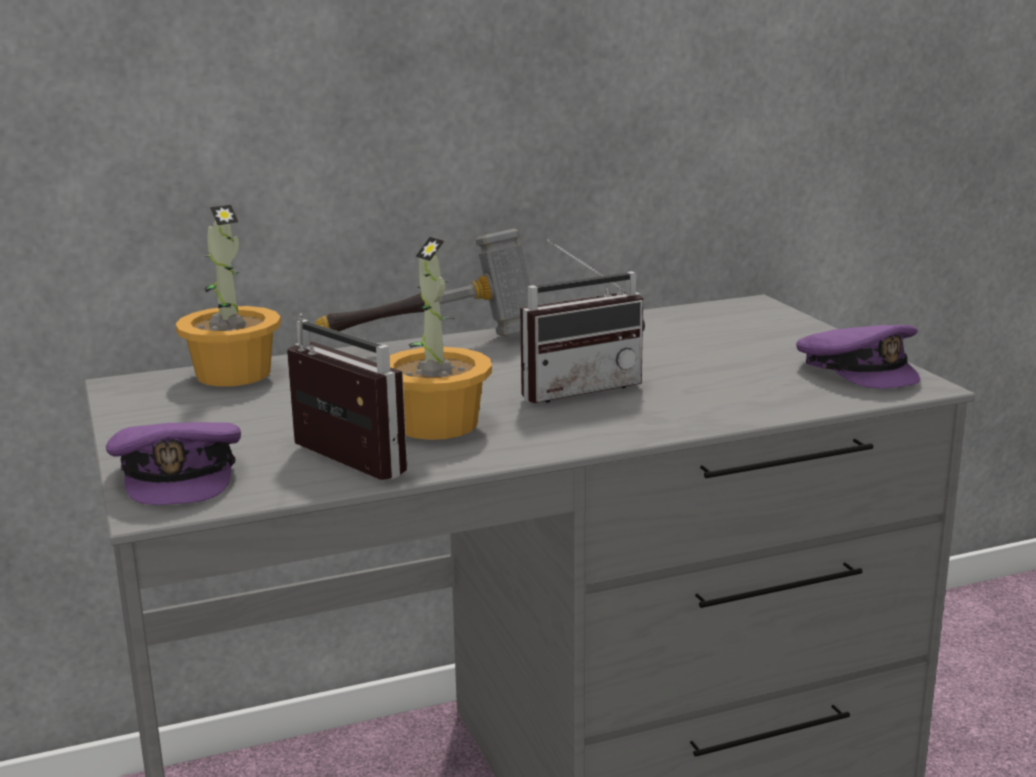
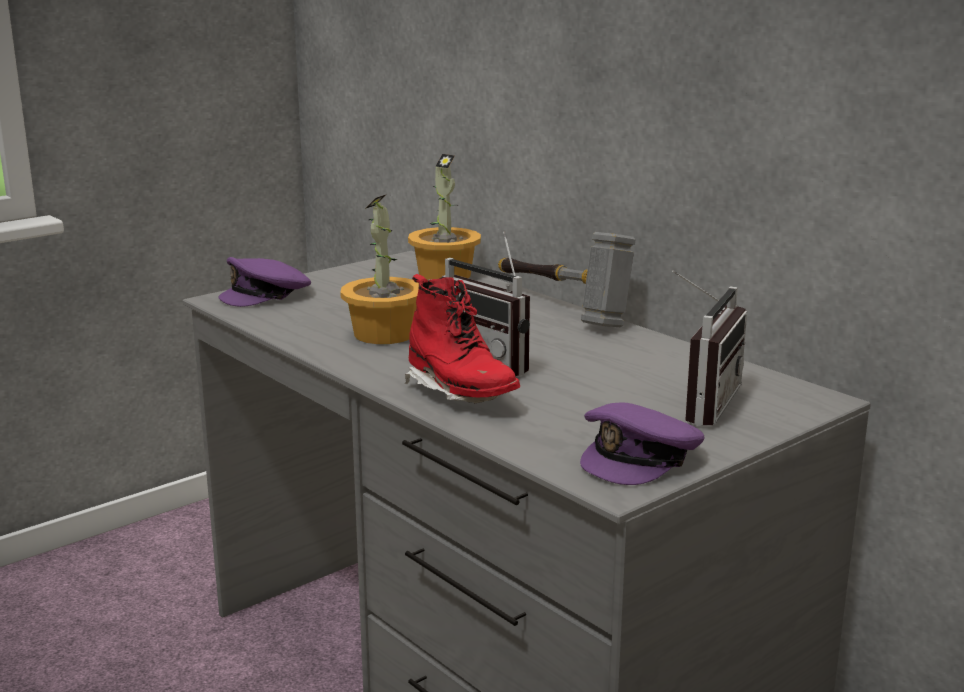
camera: 70 degrees right, 0 degrees up
(334, 465) = (297, 322): radio -> radio (699, 403)
(667, 410) = (461, 393): none -> red boot

